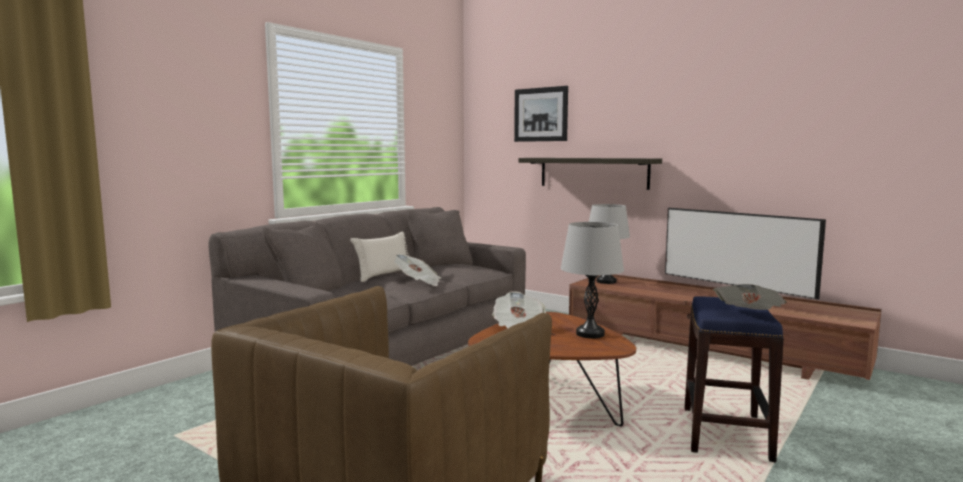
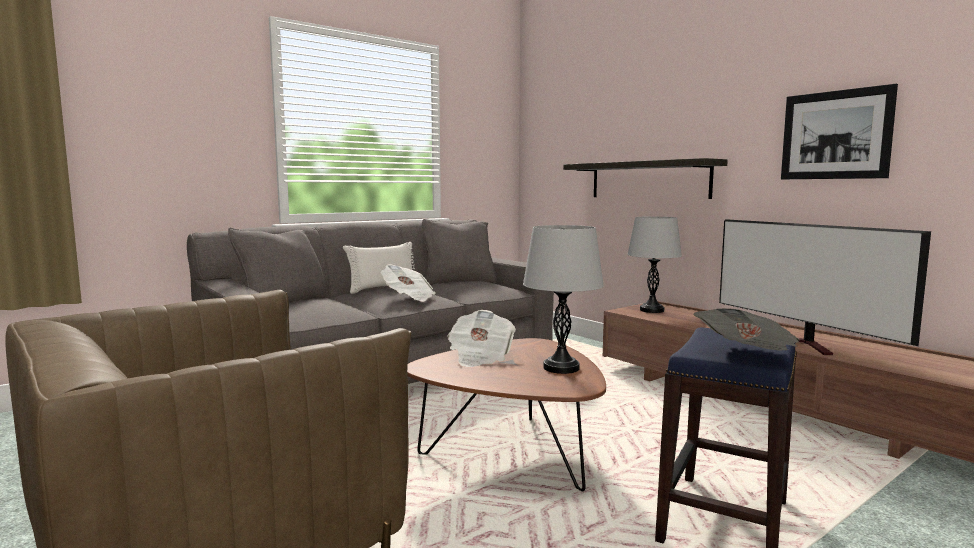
camera: 15 degrees right, 0 degrees up
(540, 114) = (593, 114): picture -> picture (835, 135)

